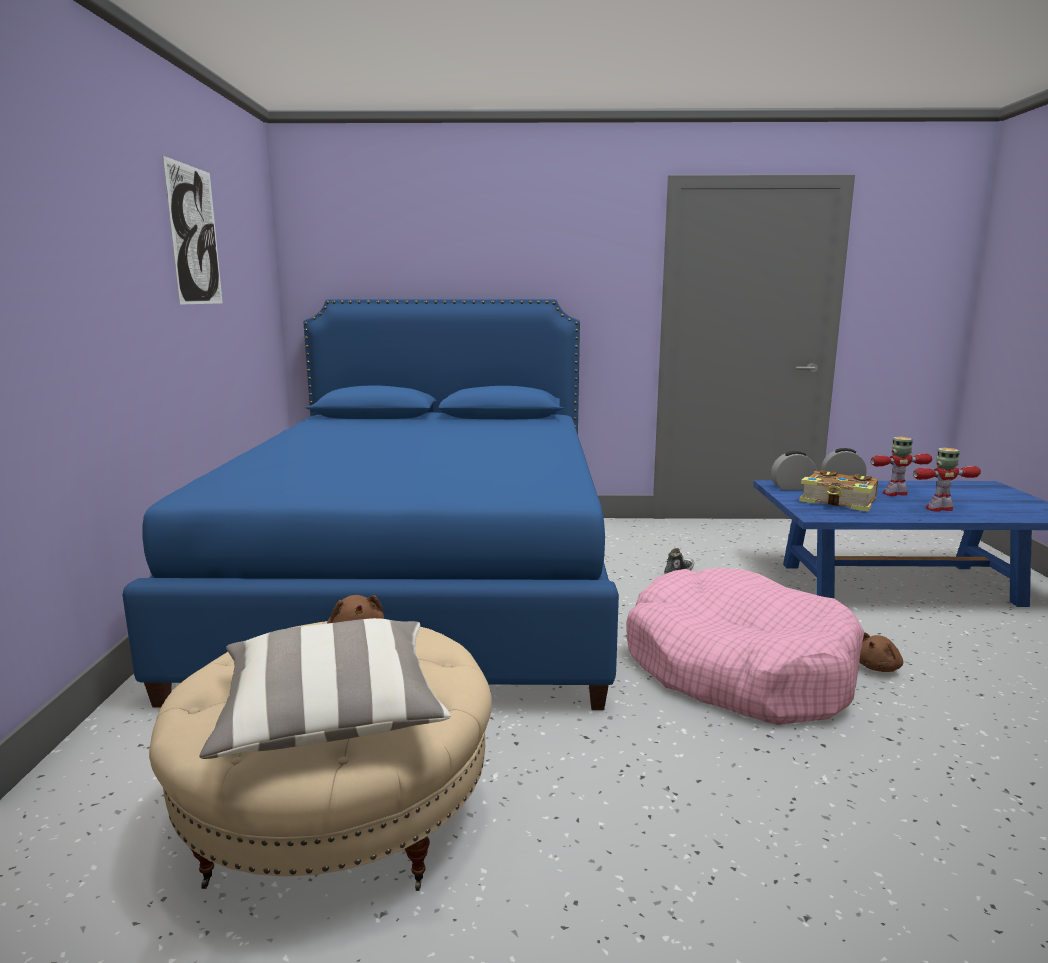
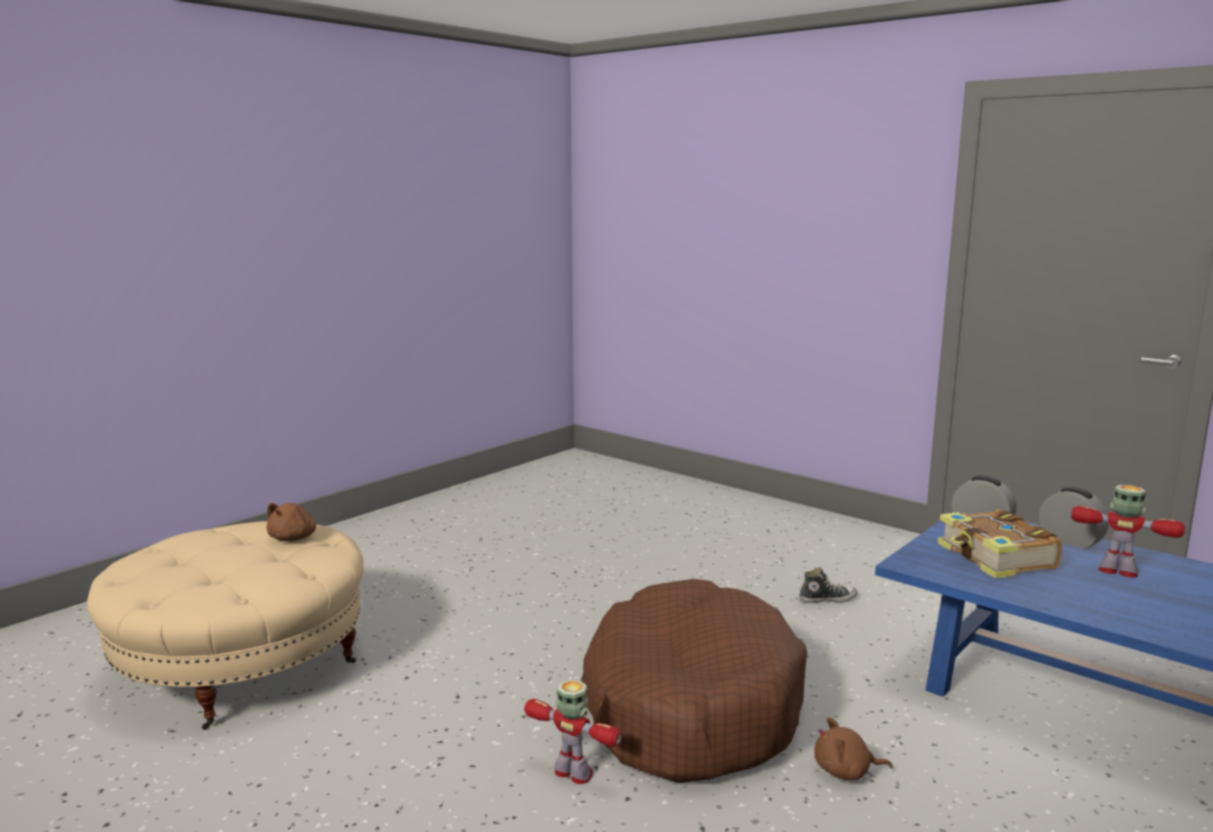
camera: 40 degrees right, 0 degrees up
(194, 235) = (426, 181): picture -> none
(330, 714) = (187, 577): pillow -> none
(422, 586) = (561, 535): blue bed -> none
(737, 668) = (690, 705): pink dog bed -> brown dog bed
(939, 509) = (1125, 606): toy robot -> toy robot (574, 774)

